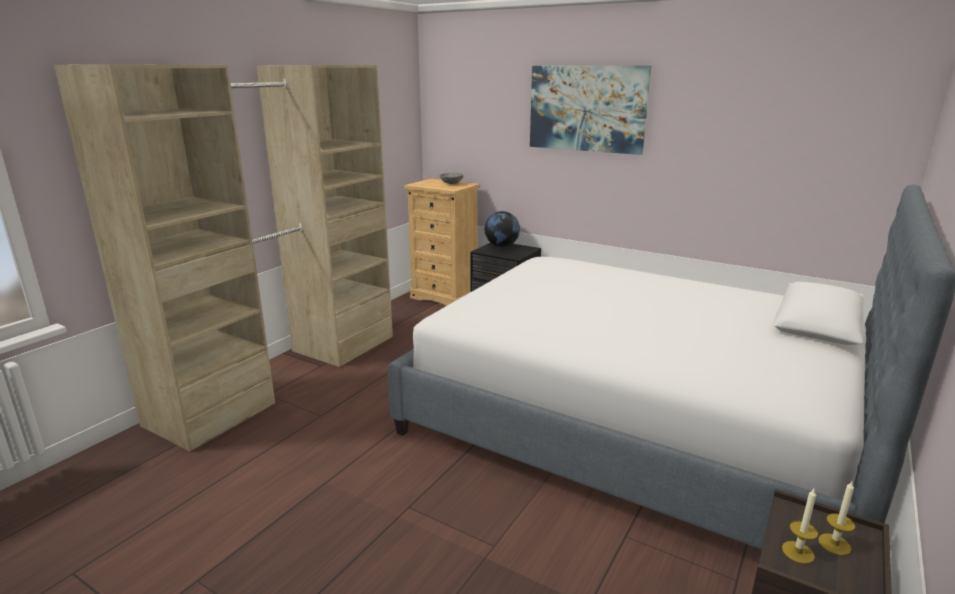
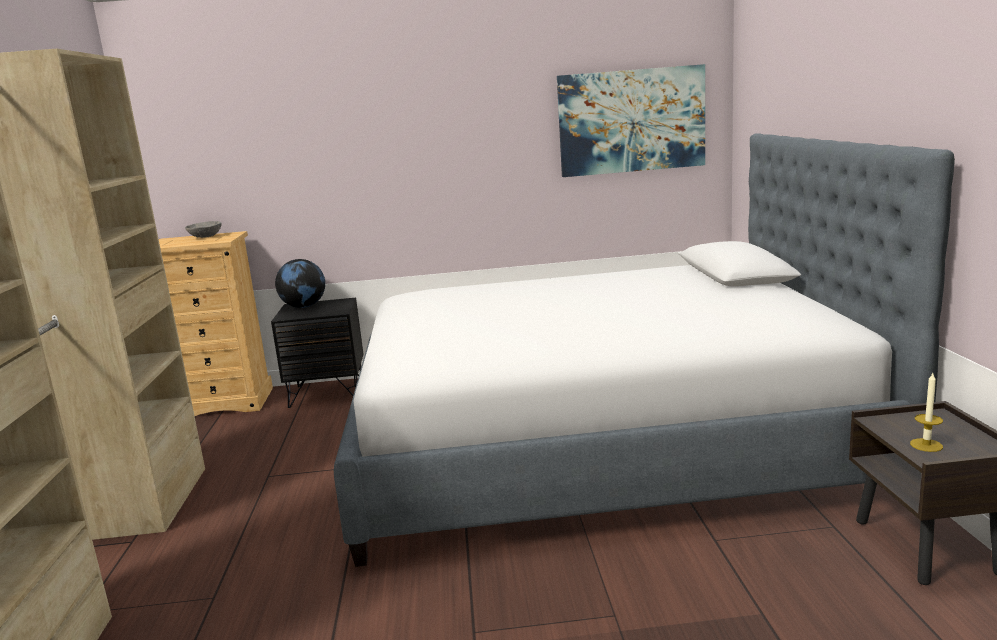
camera: 35 degrees left, 5 degrees down
(587, 108) = (385, 110): picture -> picture (631, 121)
(834, 544) = (935, 429): candle -> none

